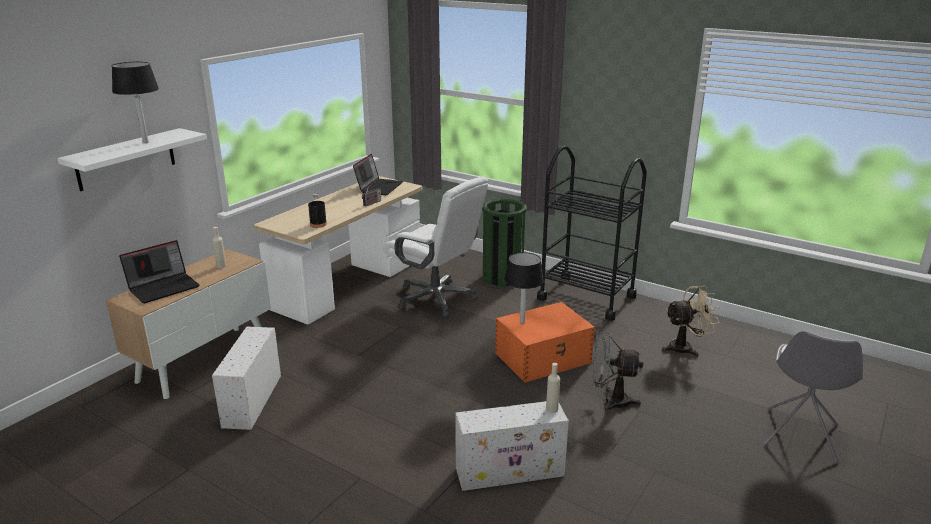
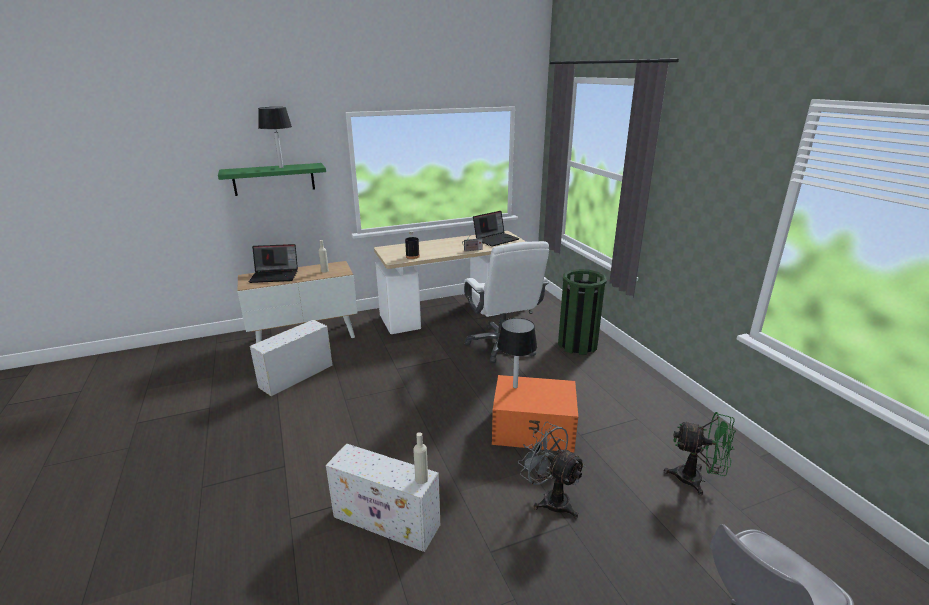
camera: 35 degrees right, 0 degrees up
(126, 159) = (274, 179): white shelf -> green shelf
(586, 297) = (639, 387): black cart -> none
(685, 348) = (696, 479): beige fan -> green fan

